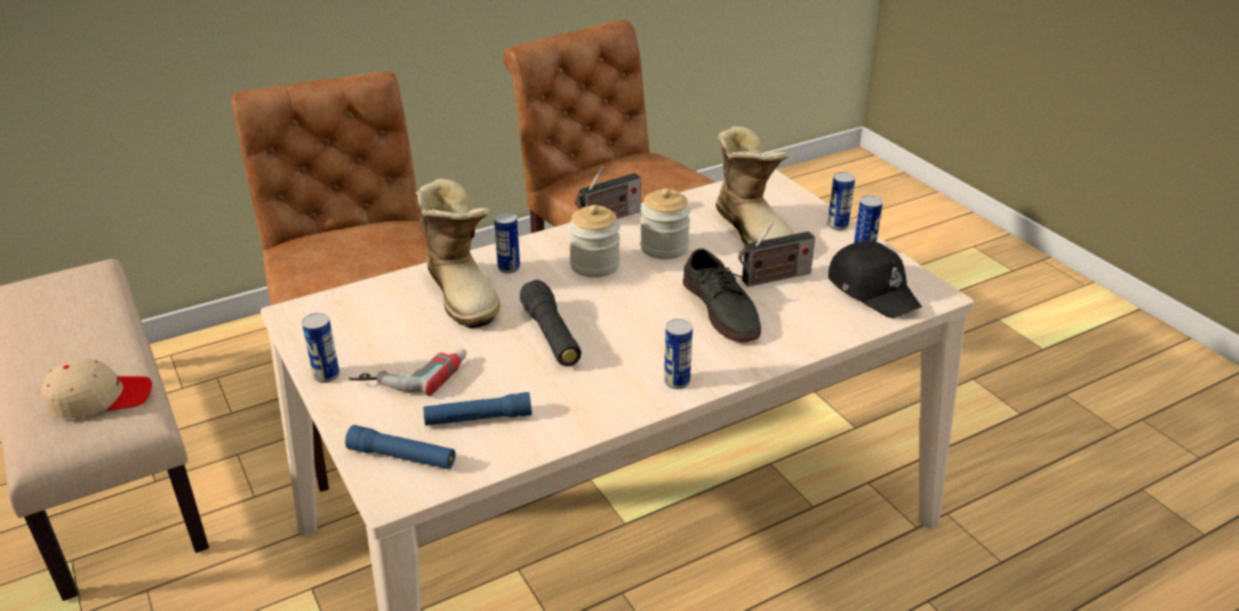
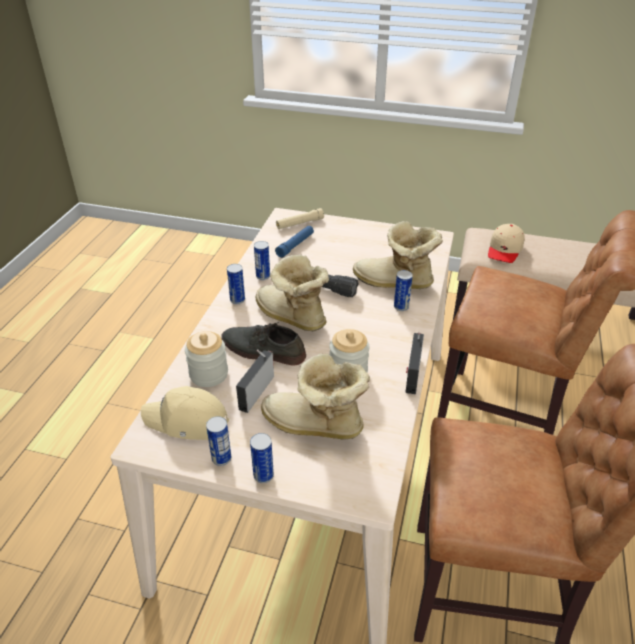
camera: 135 degrees right, 5 degrees up
(326, 375) = (375, 228): can -> can (263, 276)
(402, 457) = (299, 223): blue flashlight -> beige flashlight
(411, 372) = (348, 245): power drill -> none
(595, 265) = (365, 335): jar -> jar (209, 374)
(643, 323) = (290, 318): none -> boot
(873, 290) = (186, 421): black cap -> beige cap

